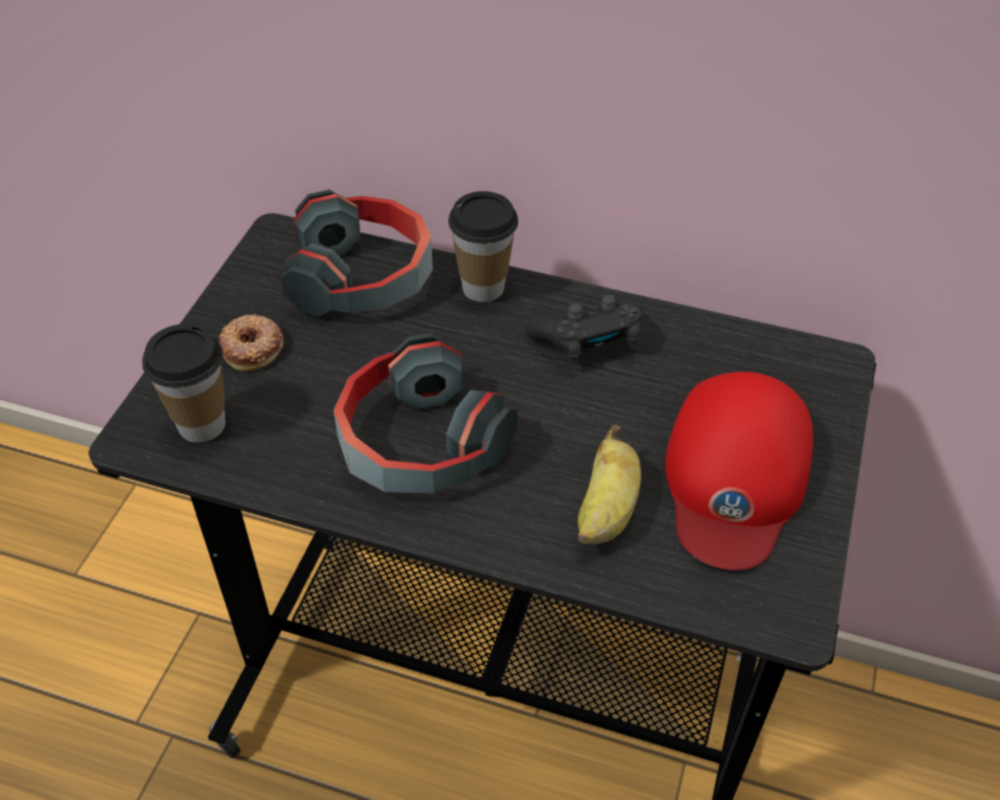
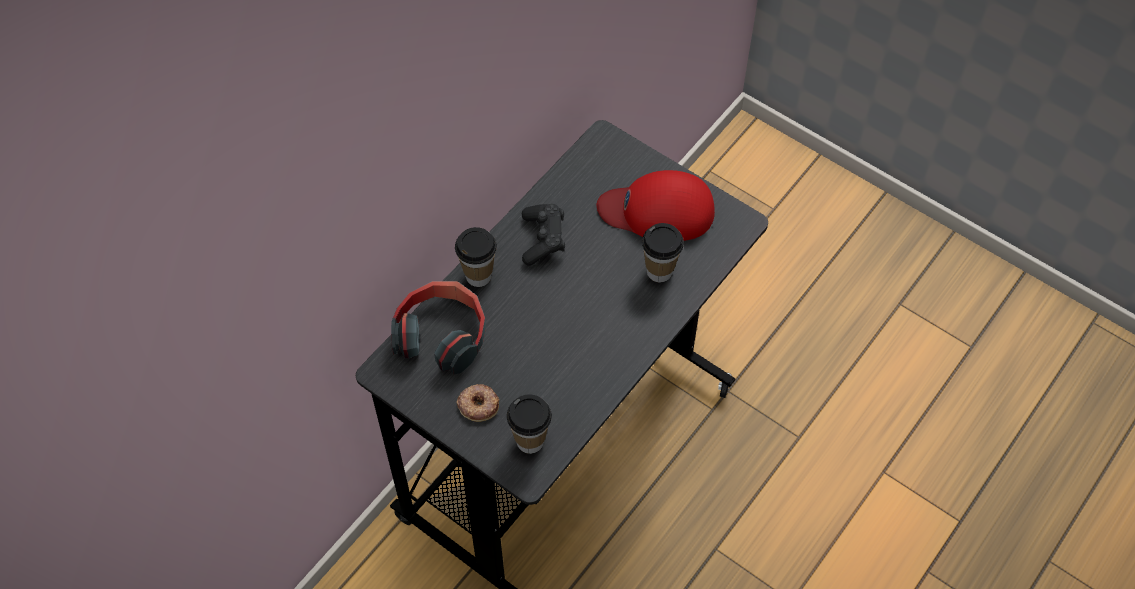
camera: 70 degrees left, 10 degrees up
(418, 443) = (585, 339): headphones -> none
(606, 512) = (659, 271): banana -> cup
(734, 476) = (658, 211): red cap -> red cap turned 150 degrees clockwise

